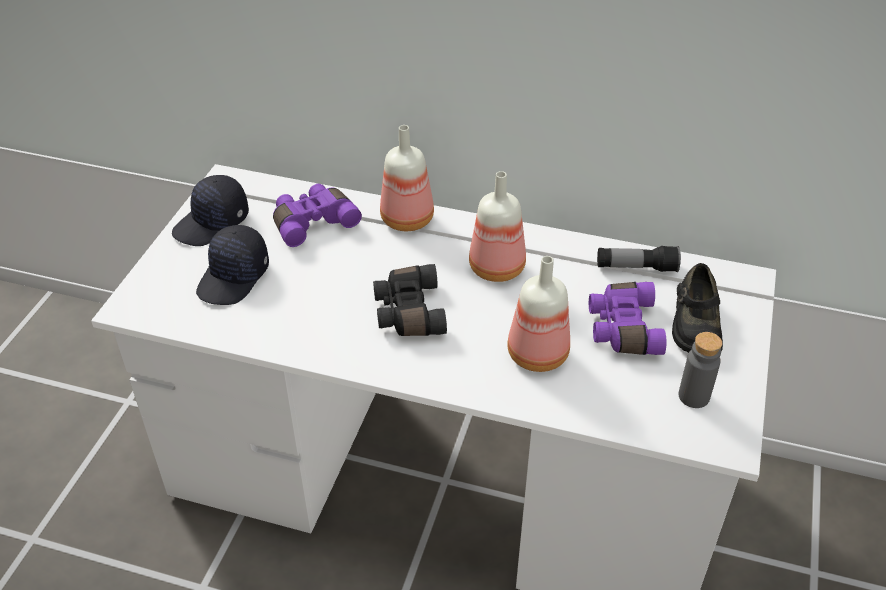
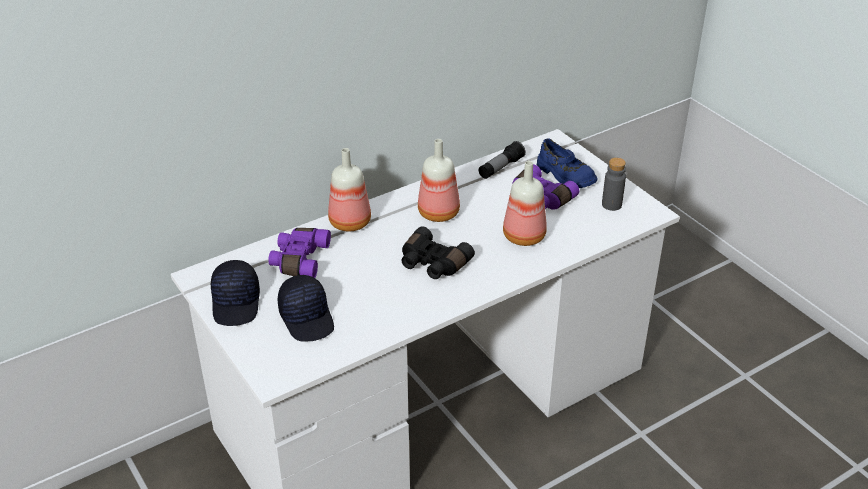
camera: 50 degrees left, 5 degrees down
(694, 324) = (565, 175): black shoe -> blue shoe

